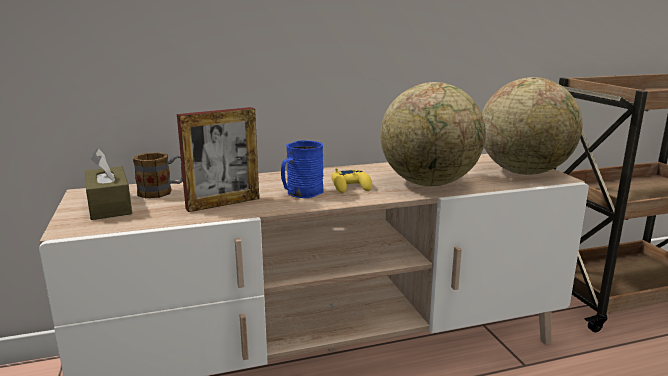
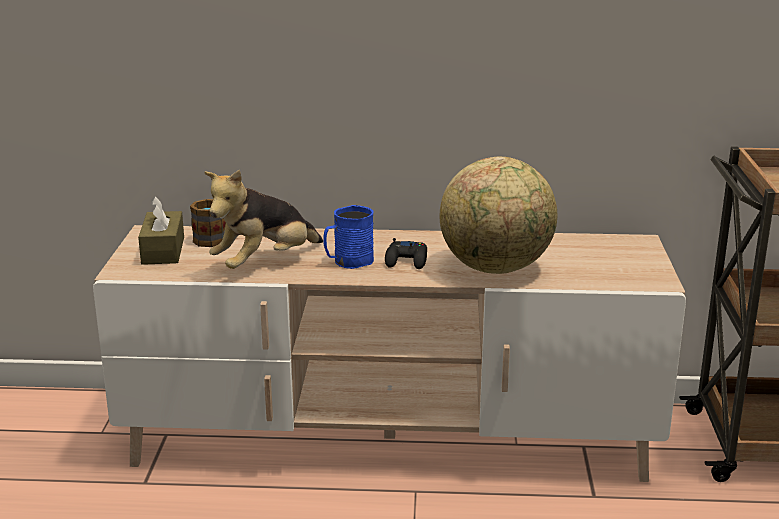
camera: 20 degrees right, 5 degrees up
(223, 203) = (265, 263): picture frame -> plush toy
(351, 186) = (407, 261): yellow game controller -> black game controller
(524, 172) = (628, 268): globe -> none

